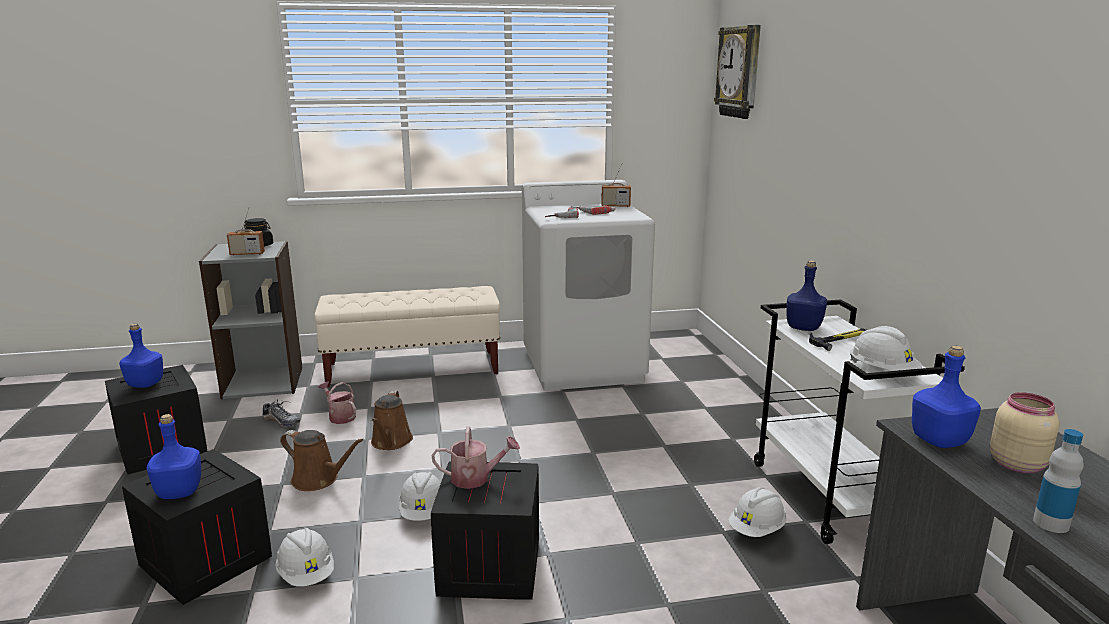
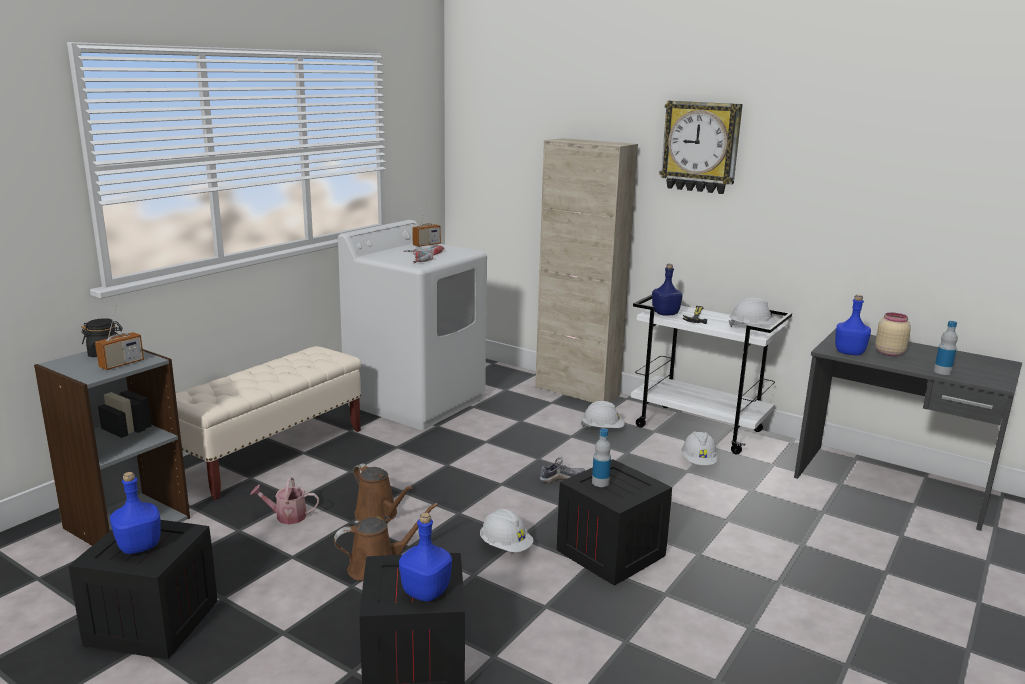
camera: 45 degrees left, 0 degrees up
(281, 421) = (235, 544): shoe -> shoe (562, 478)
(306, 575) = (510, 624): white hard hat -> white hard hat (602, 429)
(476, 478) = (600, 482): watering can -> bottle
(740, 72) = (493, 116): wall clock -> wall clock (700, 147)
(753, 406) = (577, 391): none -> beige cabinet

